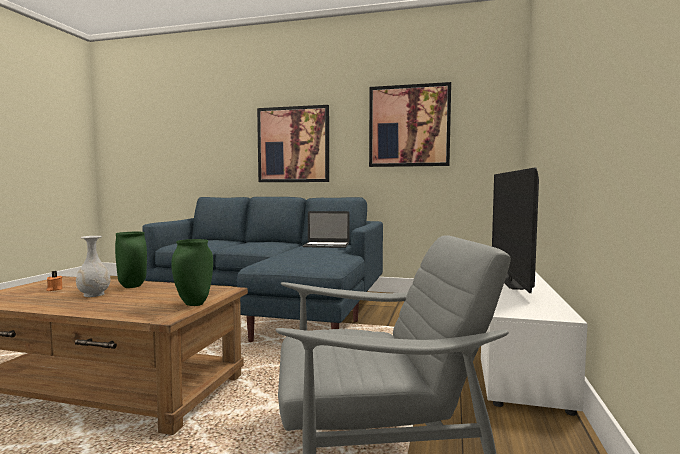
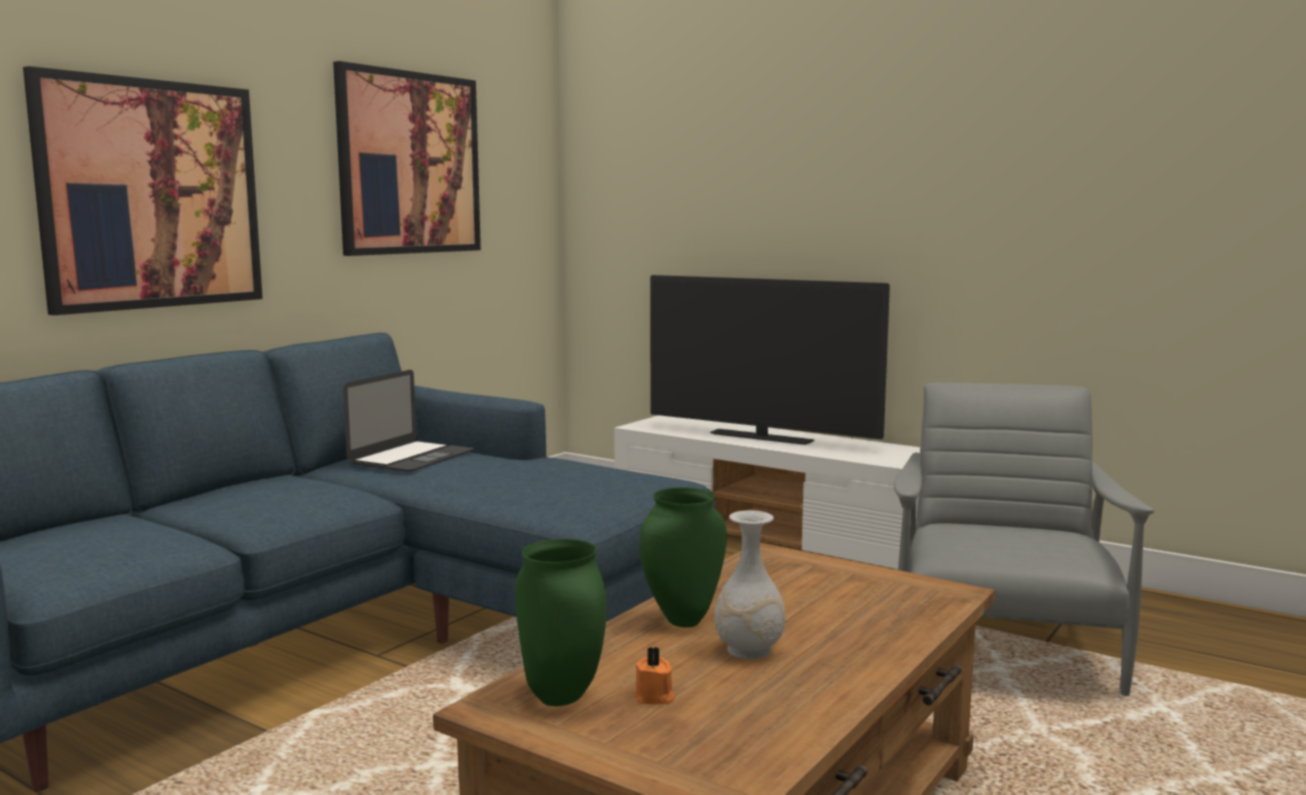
camera: 70 degrees left, 5 degrees up
(193, 304) = (870, 575): green vase -> green vase (559, 698)

